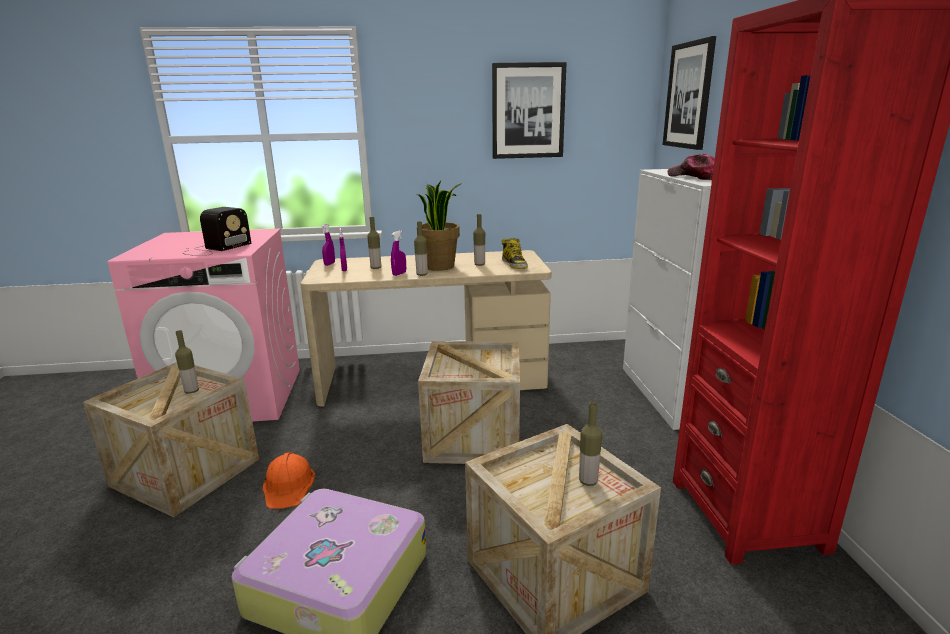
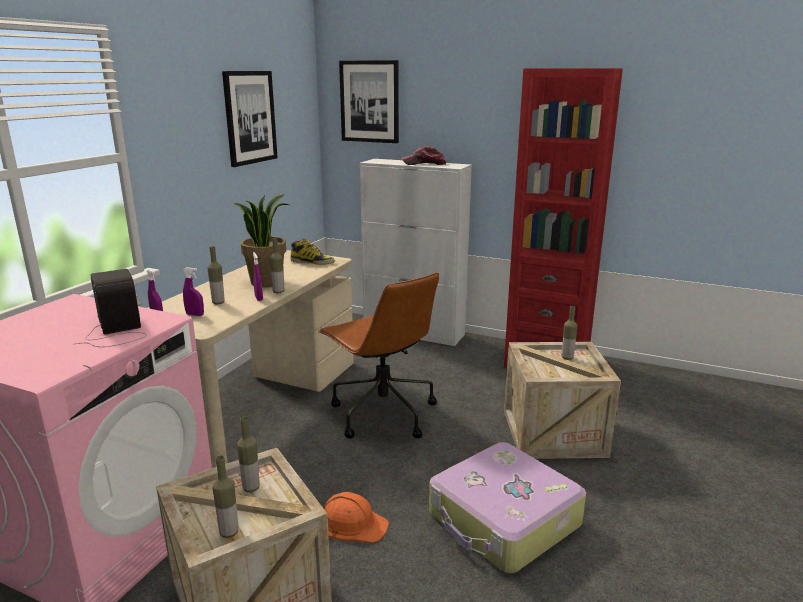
camera: 60 degrees left, 0 degrees up
(473, 437) = (382, 413): crate -> brown office chair
(479, 264) = (290, 270): bottle -> bottle (229, 532)

